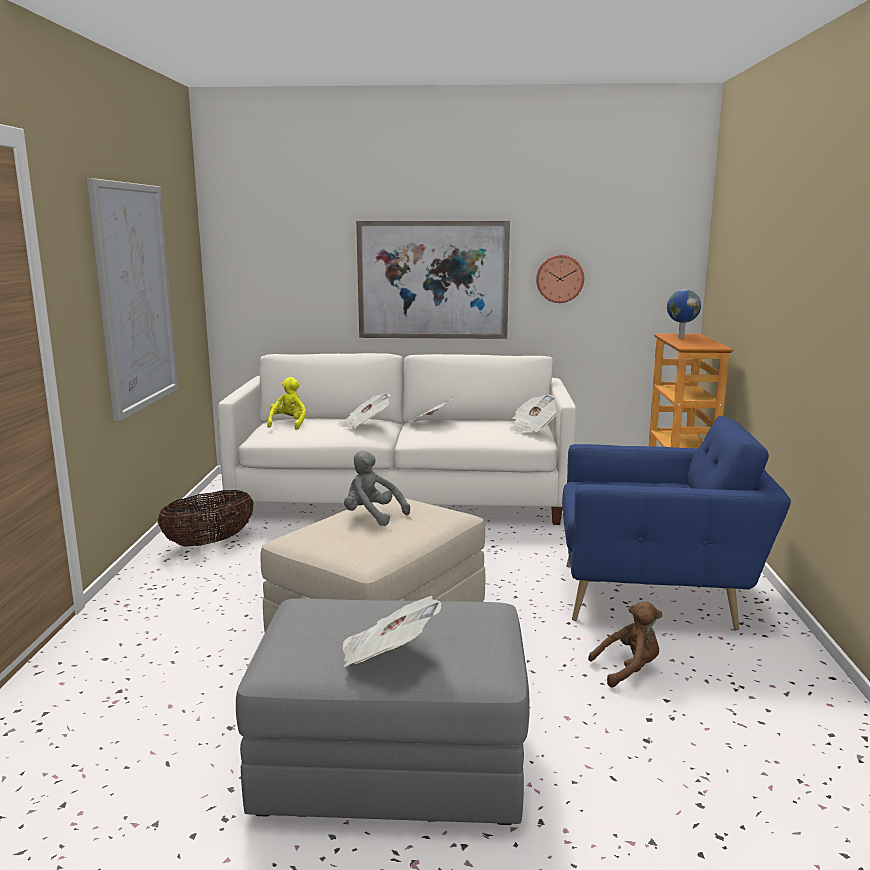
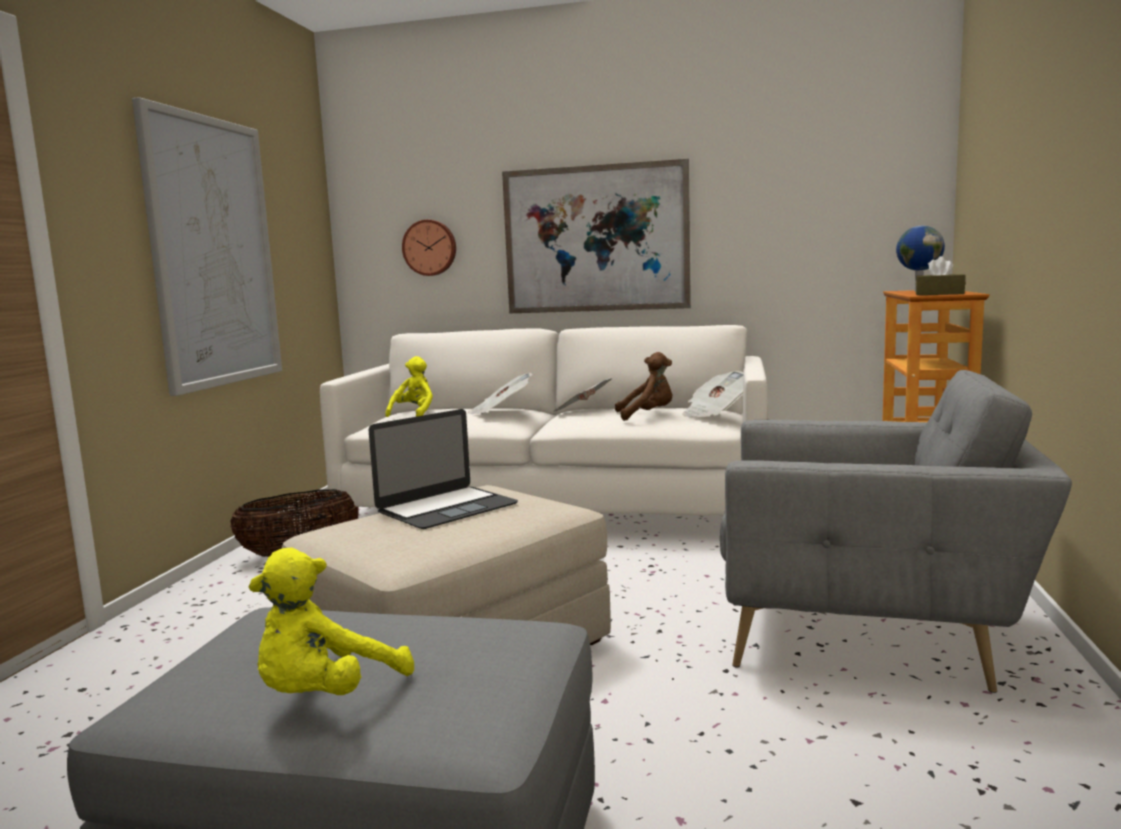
camera: 10 degrees right, 5 degrees down
(372, 516) = (447, 507): grey plush toy -> laptop
(388, 655) = (326, 695): newspaper -> yellow plush toy
(559, 278) = (755, 228): wall clock -> wall clock (430, 247)
(628, 669) = (802, 746): brown plush toy -> brown plush toy (647, 415)
(655, 596) = (868, 637): blue armchair -> grey armchair
(699, 346) = (939, 294): none -> brown tissue box

